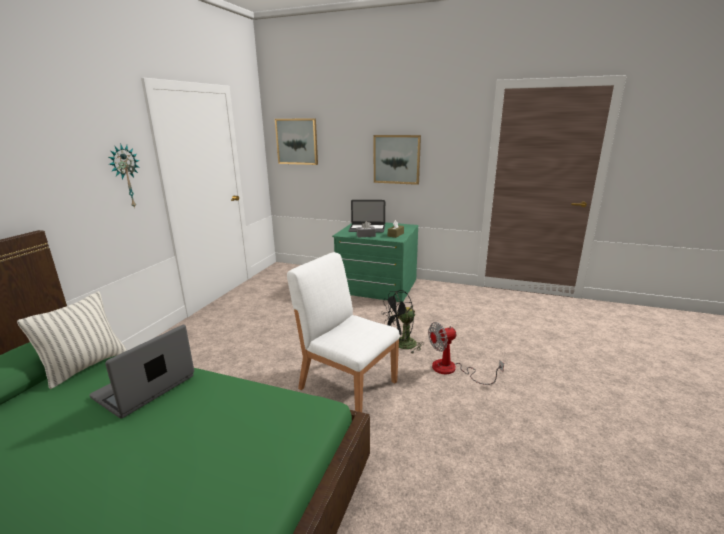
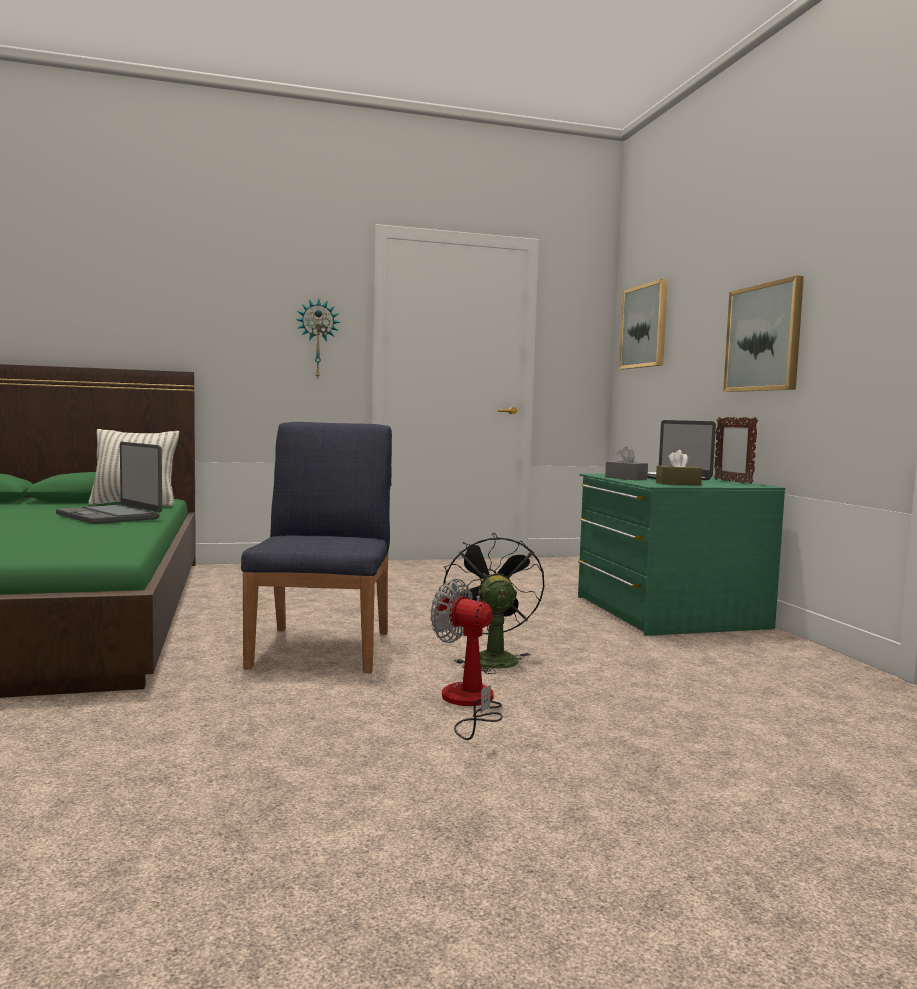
camera: 55 degrees right, 15 degrees down
(145, 387) = (110, 516): laptop -> laptop turned 135 degrees counterclockwise
(347, 384) = (323, 648): white chair -> blue chair
(393, 225) = (732, 481): none -> picture frame
(401, 345) = (490, 658): black fan -> black fan turned 45 degrees clockwise

